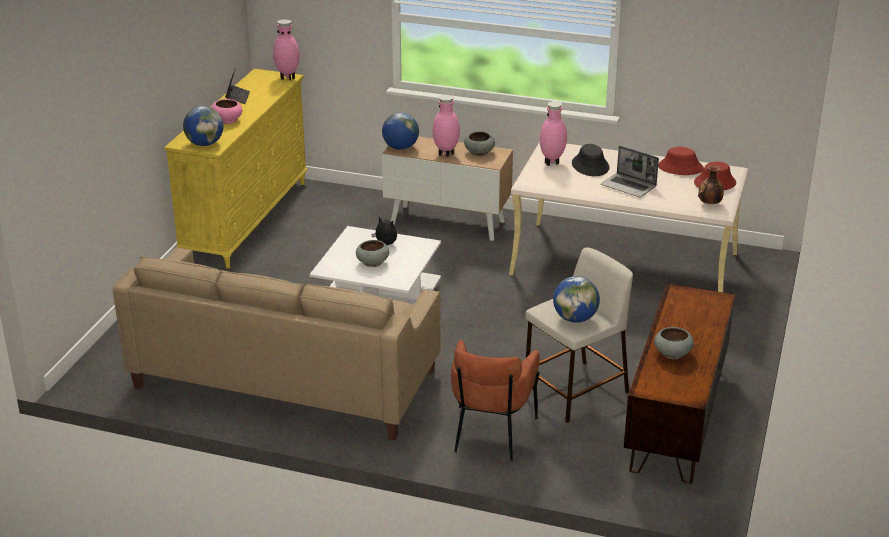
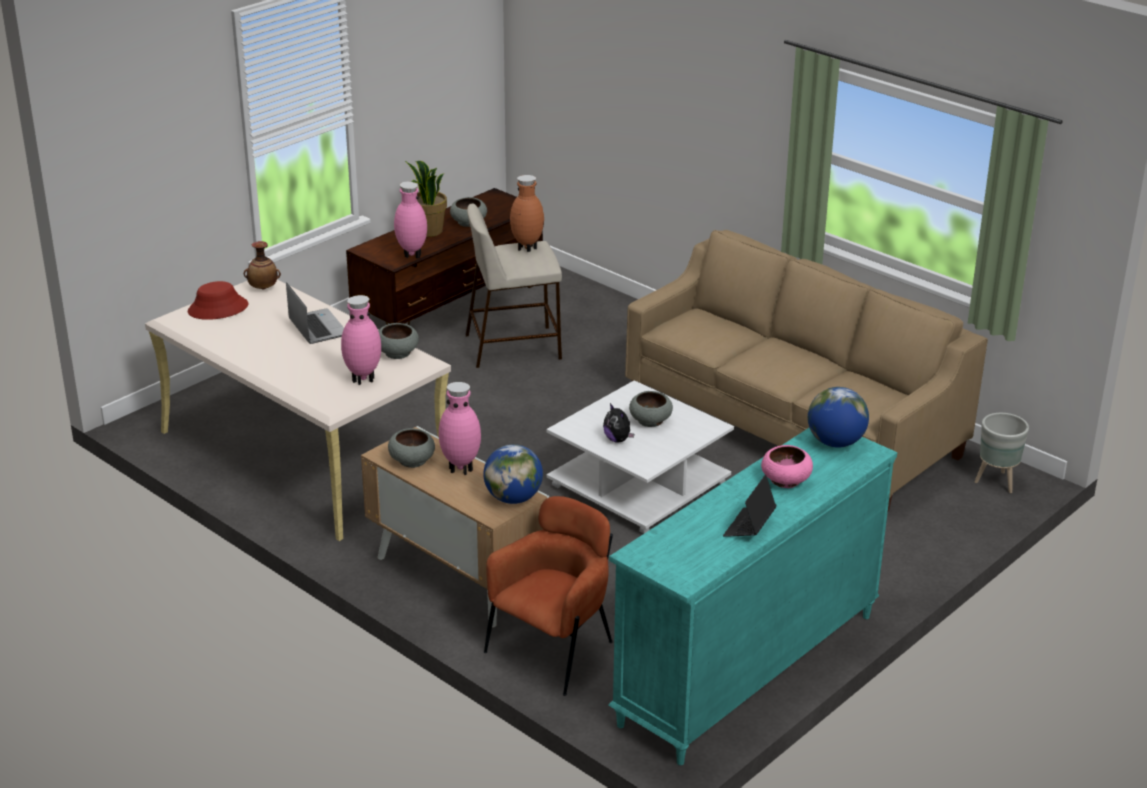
camera: 155 degrees left, 0 degrees up
(103, 373) = (997, 482): none -> grey planter
(247, 219) = (747, 669): yellow dresser -> turquoise dresser
(288, 77) = (640, 554): pink vase -> pink vase (411, 255)
(490, 434) = (624, 335): brown armchair -> brown armchair (554, 650)
(552, 183) = (398, 353): none -> grey bowl
(575, 318) = (527, 249): globe -> brown vase
(590, 166) = (322, 364): black hat -> none
(680, 168) = (223, 335): red hat -> none
(694, 333) = (428, 231): none -> potted plant

